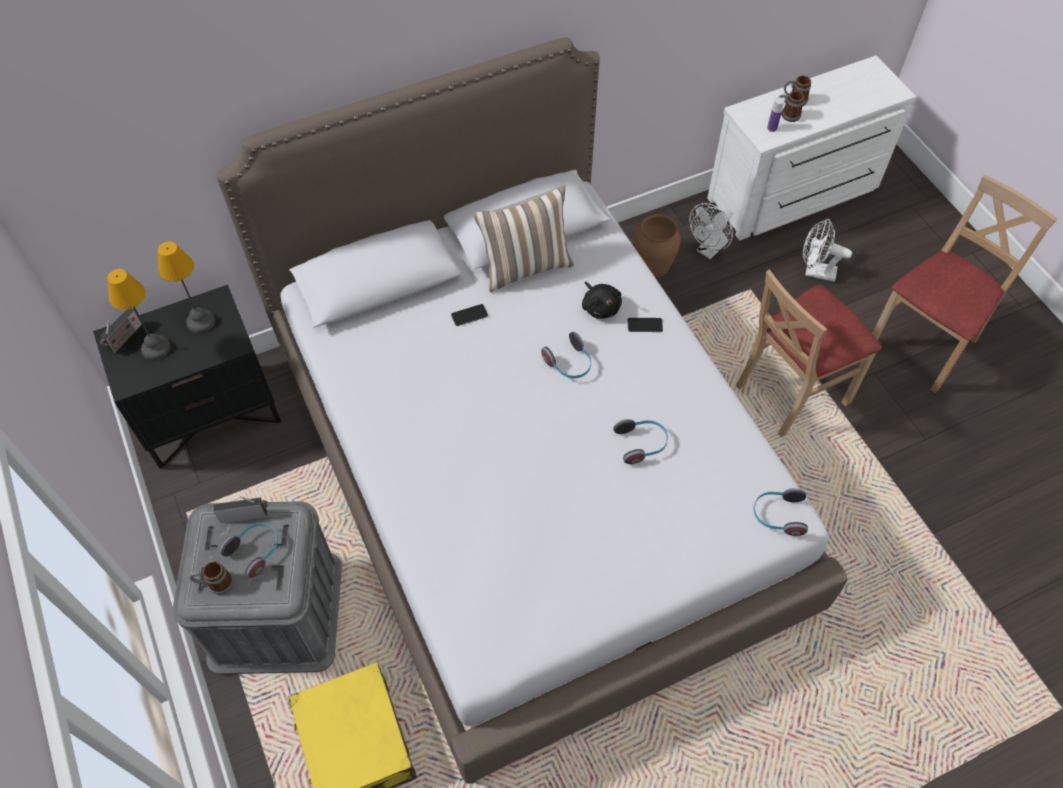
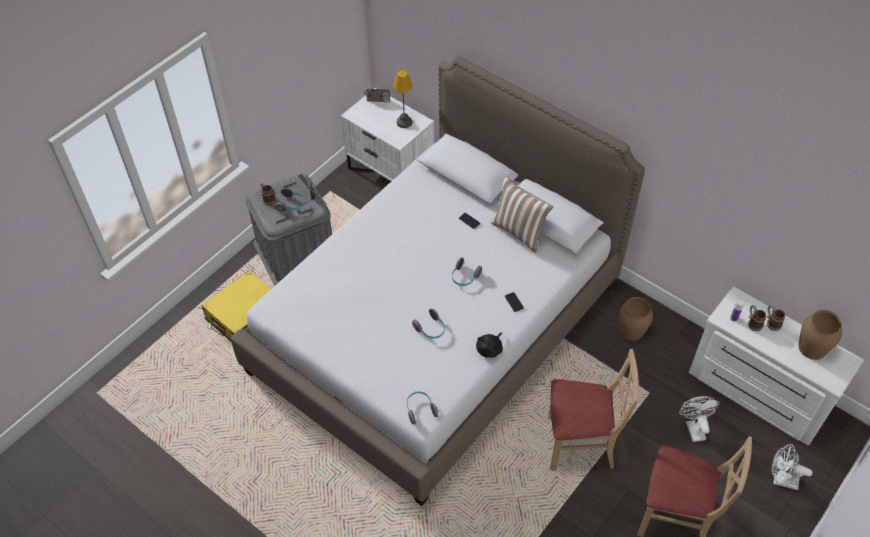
camera: 65 degrees right, 5 degrees down
(155, 348) = (378, 114): table lamp -> none
(210, 413) = (390, 172): black nightstand -> white nightstand
(600, 307) = (513, 276): black plush toy -> black plush toy (490, 349)
(709, 250) = (666, 357): white fan -> white fan (781, 480)
(791, 392) = (580, 444): beige chair -> beige chair turned 150 degrees clockwise
(844, 85) = (813, 348): none -> brown vase

